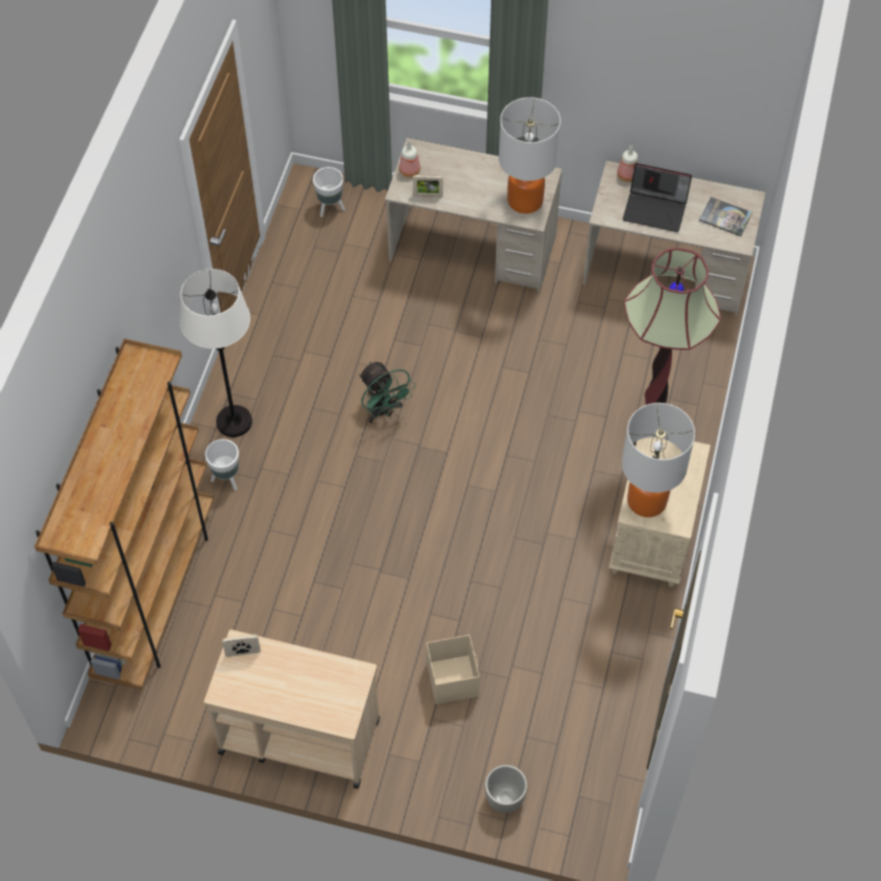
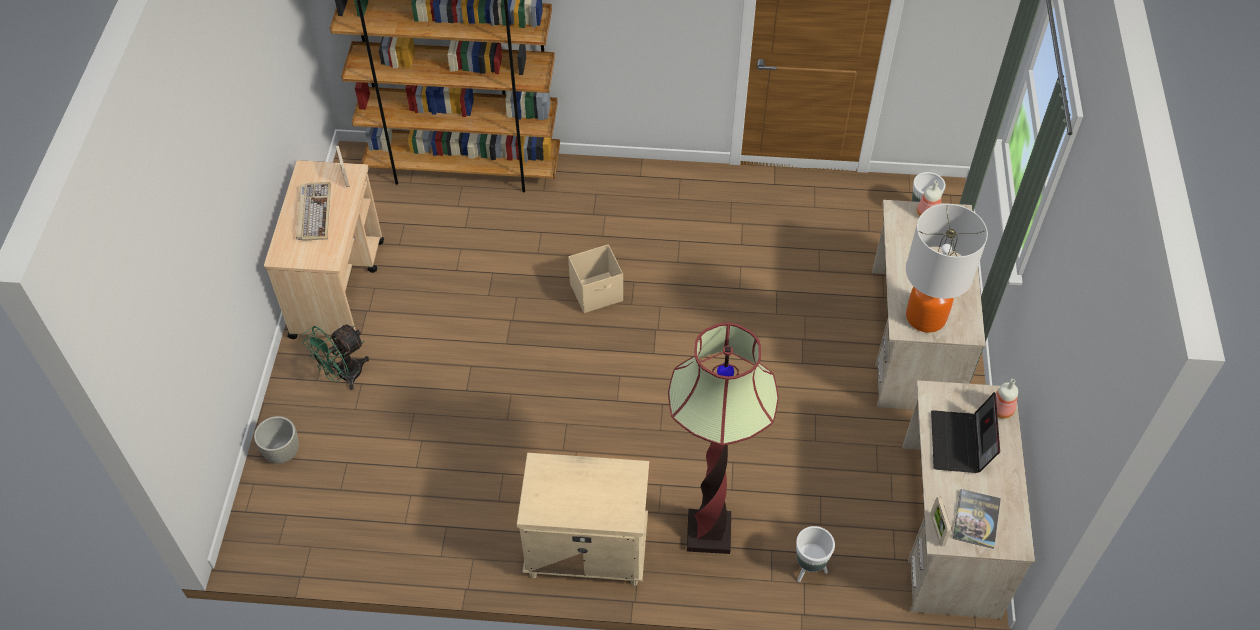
camera: 80 degrees right, 5 degrees down
(227, 479) = (588, 193): white planter -> white planter (808, 569)
(234, 421) = (650, 188): white floor lamp -> none
(289, 686) = (314, 213): none -> keyboard
(384, 411) = (689, 295): green fan -> green fan (343, 375)
(428, 195) = (900, 233): picture frame -> picture frame (937, 530)
(452, 679) = (403, 394): beige storage box -> beige storage box (597, 293)
(646, 501) = (557, 476): table lamp -> none

